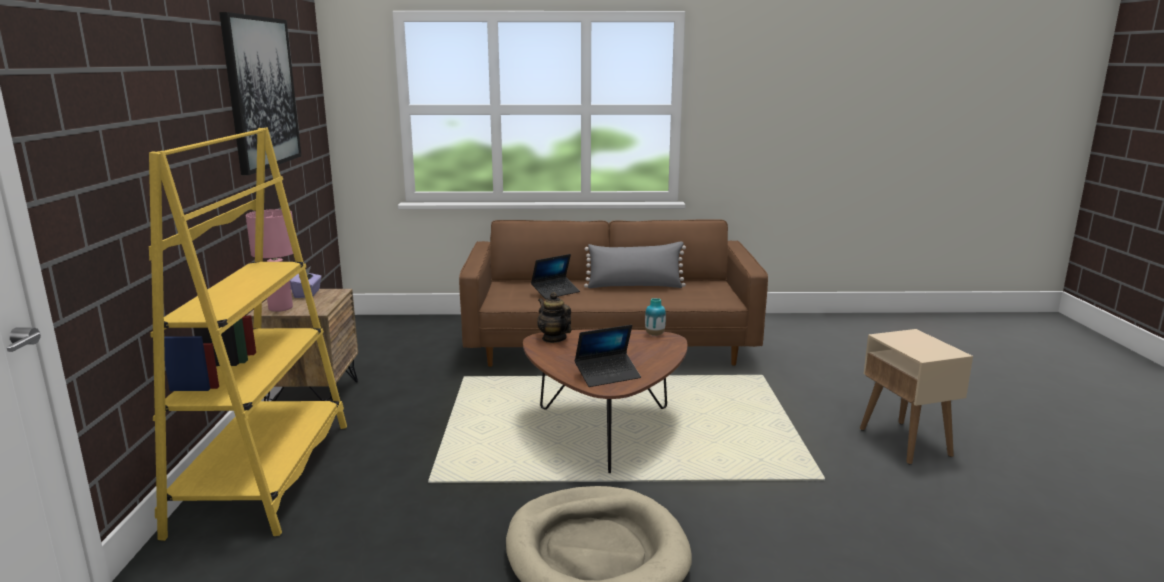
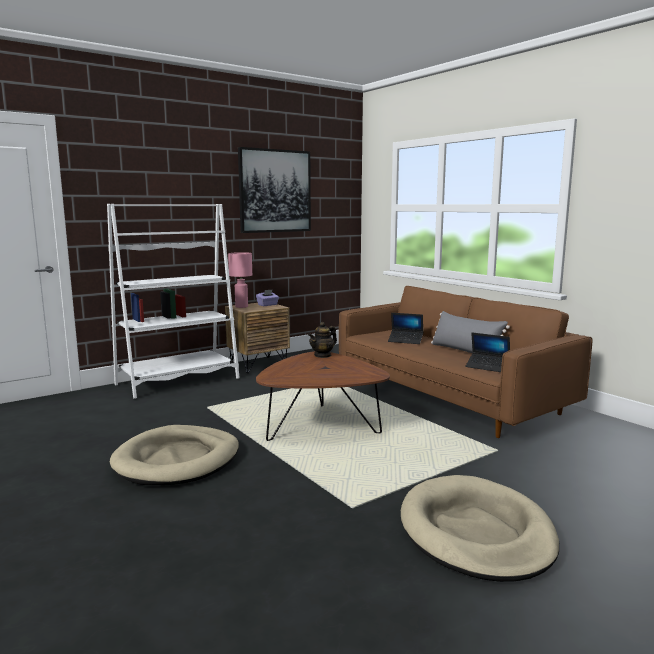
camera: 55 degrees right, 5 degrees down
(265, 476) = (178, 381): yellow bookcase -> white bookcase
(554, 339) = (322, 355): teapot -> teapot turned 150 degrees counterclockwise
(607, 375) = (286, 375): laptop -> laptop (487, 366)
(654, 334) = (375, 371): vase -> none
(905, 442) = (476, 532): beige side table -> beige dog bed

